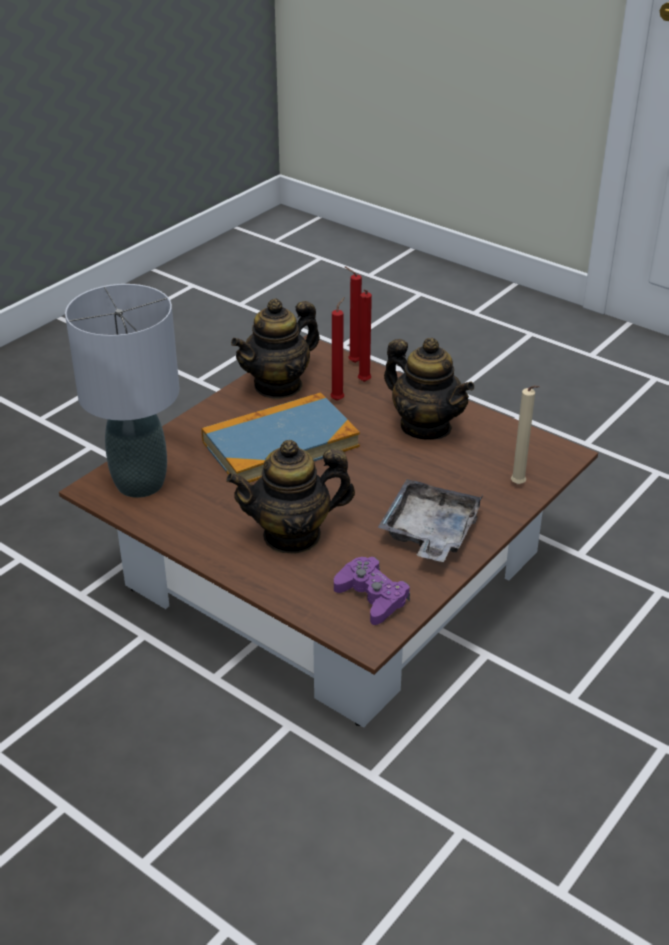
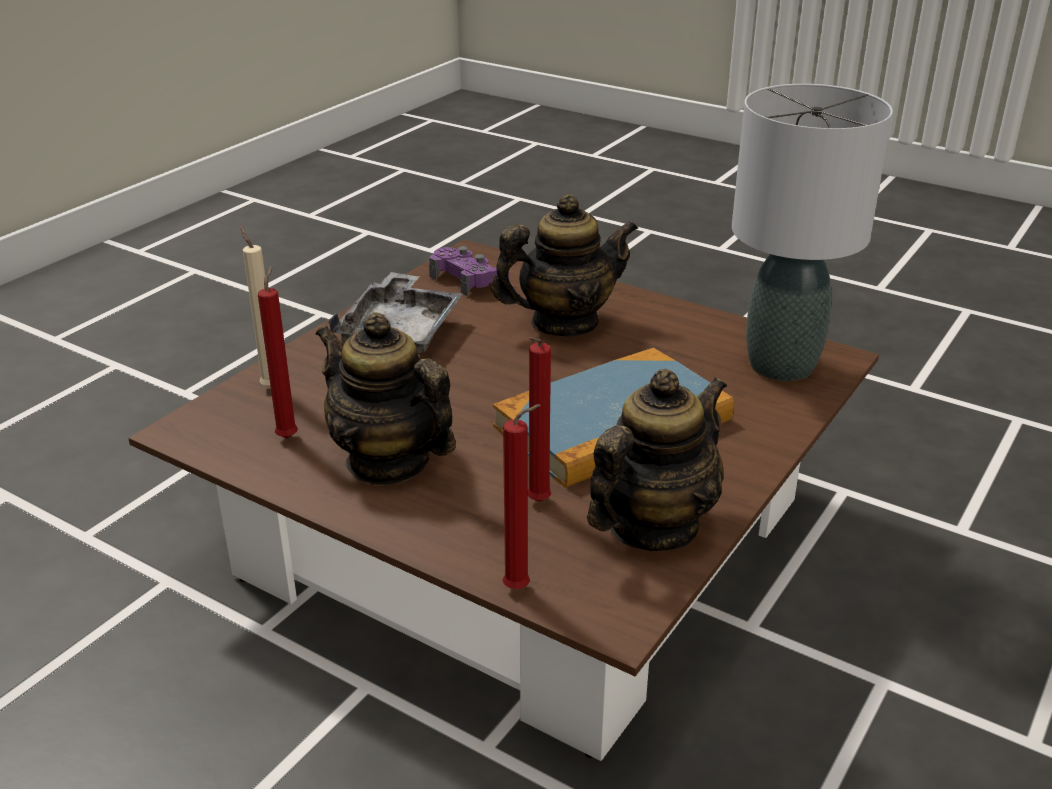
camera: 175 degrees right, 5 degrees down
(363, 382) = (495, 541): red candle -> red candle (289, 436)

